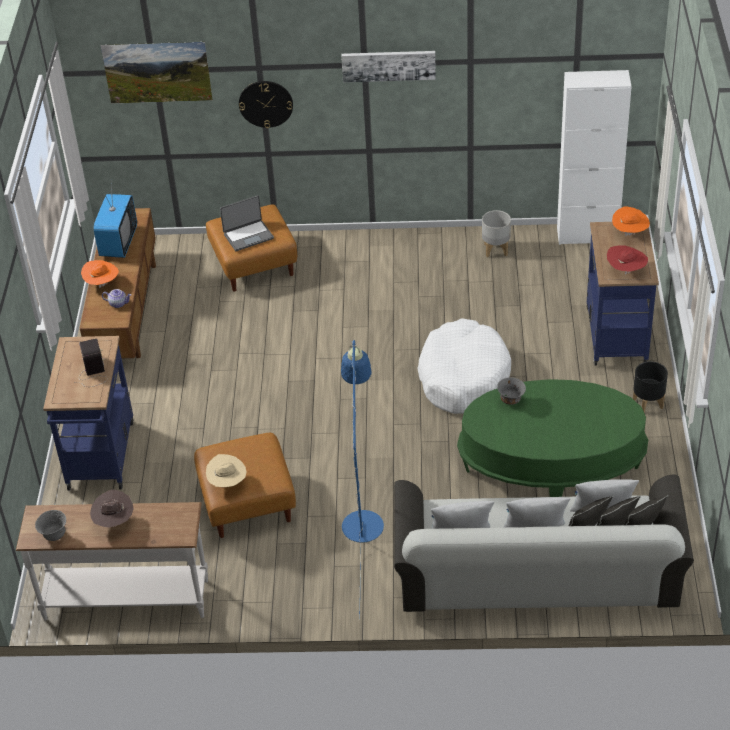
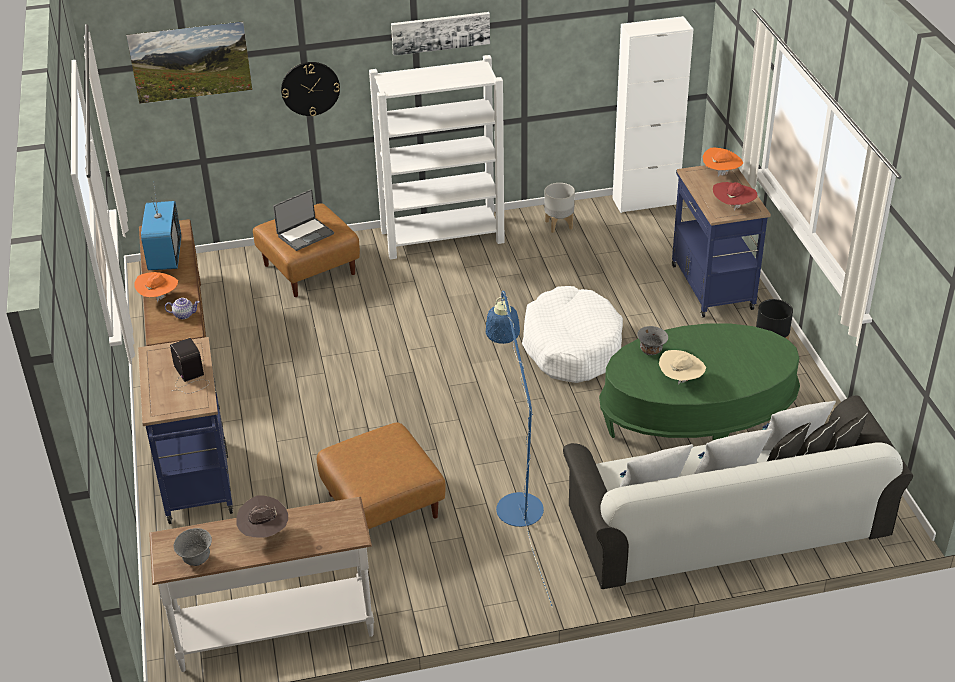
camera: 15 degrees left, 5 degrees down
(227, 483) = (368, 480): beige hat -> beige hat (681, 380)
(384, 247) = (442, 236): none -> white bookcase

